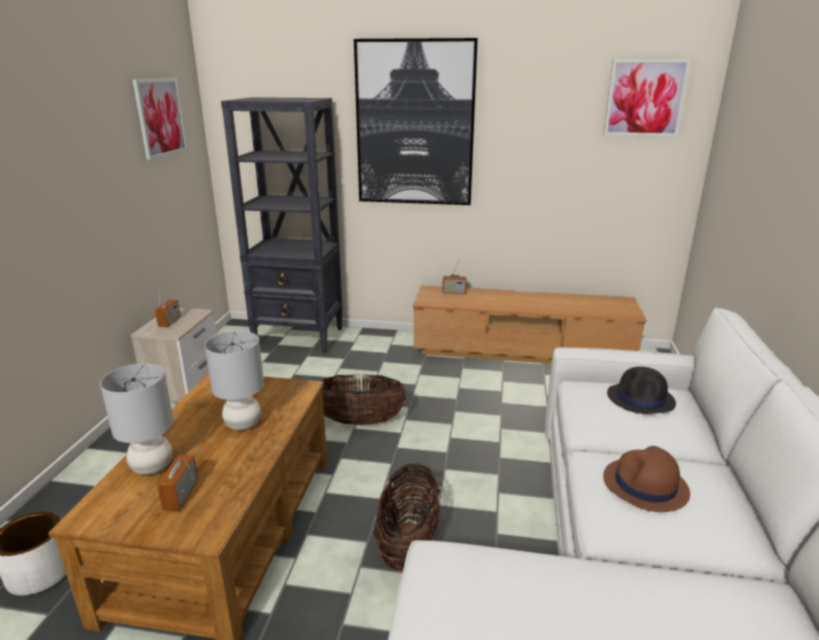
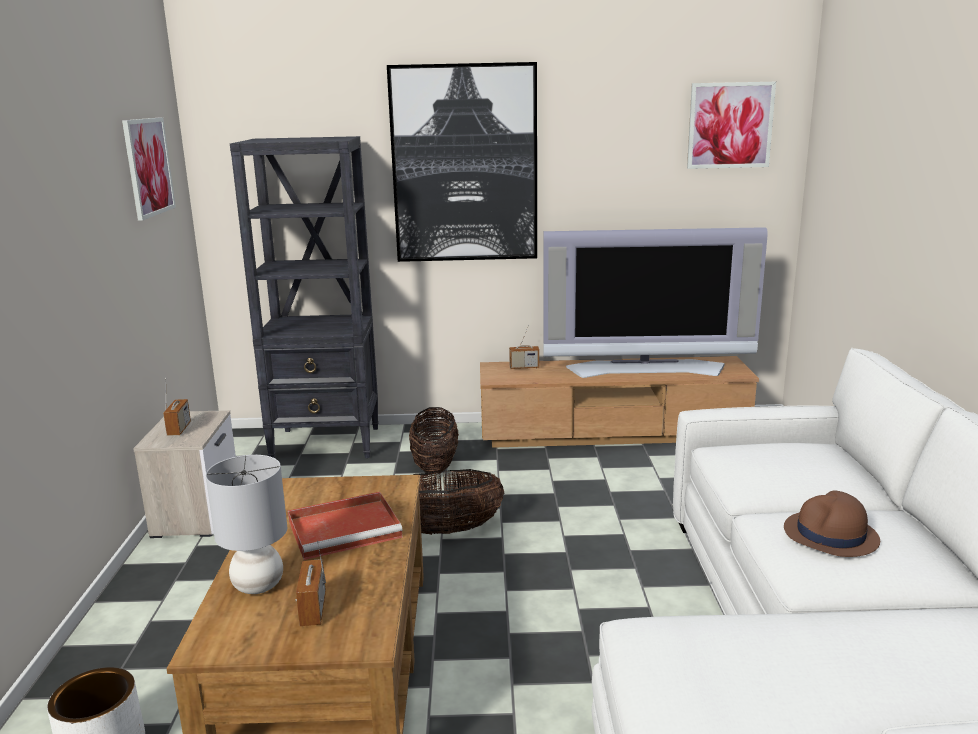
camera: 10 degrees left, 5 degrees down
(243, 424) = (346, 528): grey table lamp -> red tray
(408, 543) = (559, 652): basket -> basket (435, 466)
(553, 302) = (646, 368): none -> television
(641, 399) = (792, 455): black hat -> none

